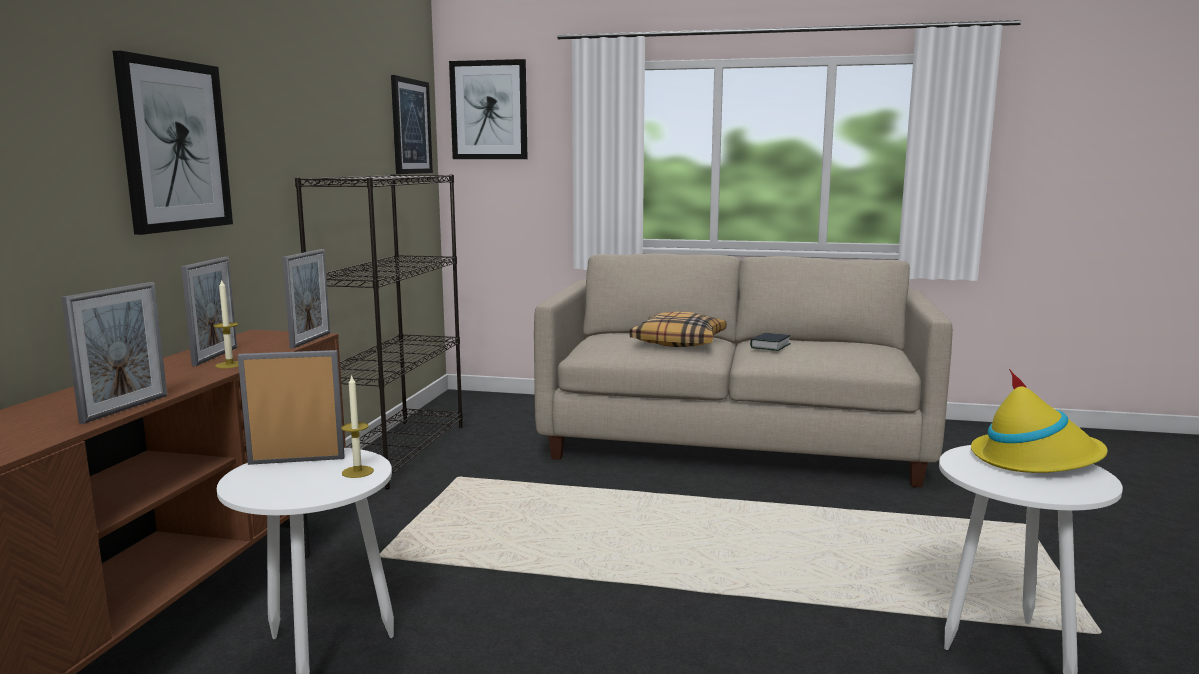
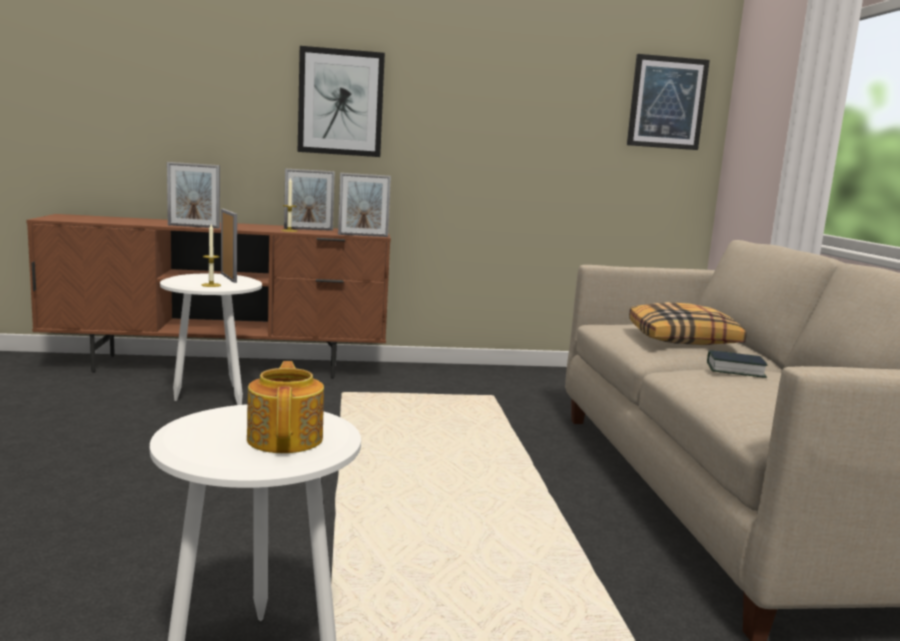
camera: 70 degrees right, 0 degrees up
(397, 451) = (523, 374): black bookcase -> none
(489, 110) = (759, 84): picture -> none
(1035, 460) = (286, 438): yellow hat -> teapot

